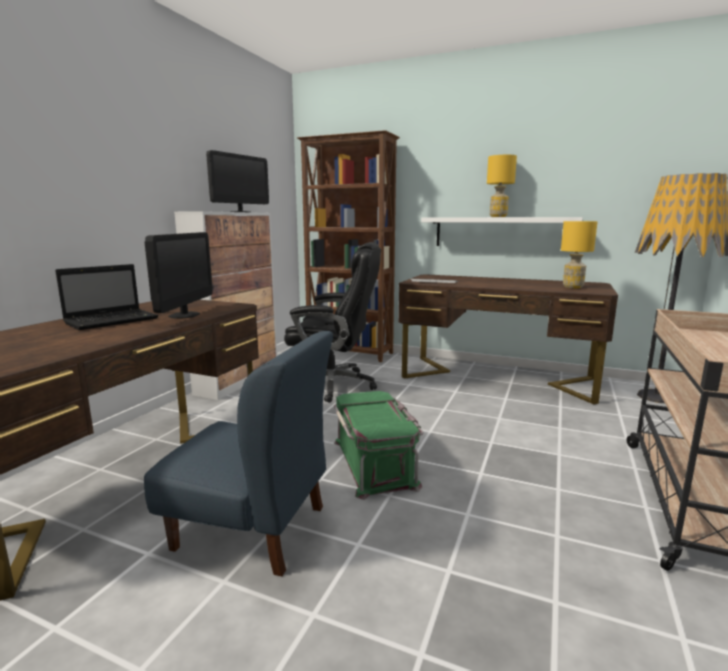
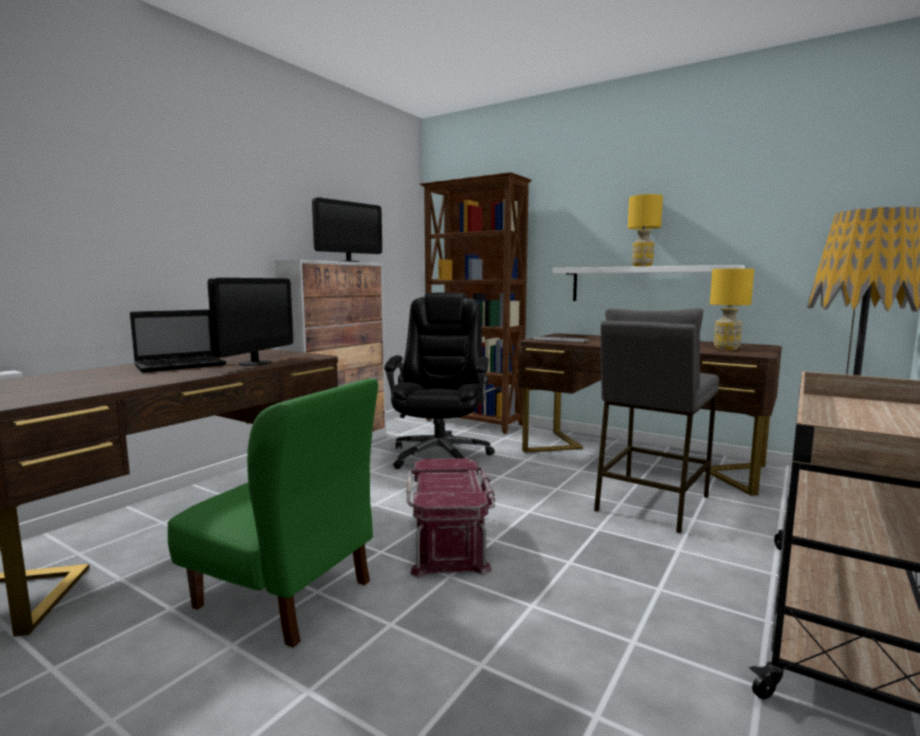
camera: 10 degrees right, 5 degrees down
(252, 528) = (285, 594): blue chair -> green chair
(334, 385) = (440, 455): black office chair -> black office chair turned 105 degrees counterclockwise
(375, 463) = (450, 540): green storage box -> red storage box
(522, 416) = (650, 503): none -> grey stool

